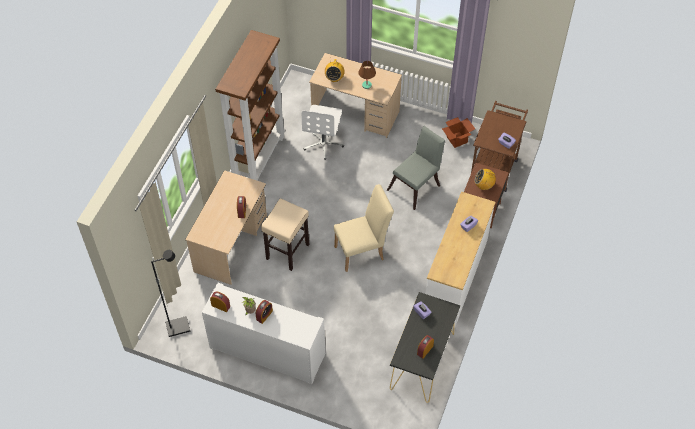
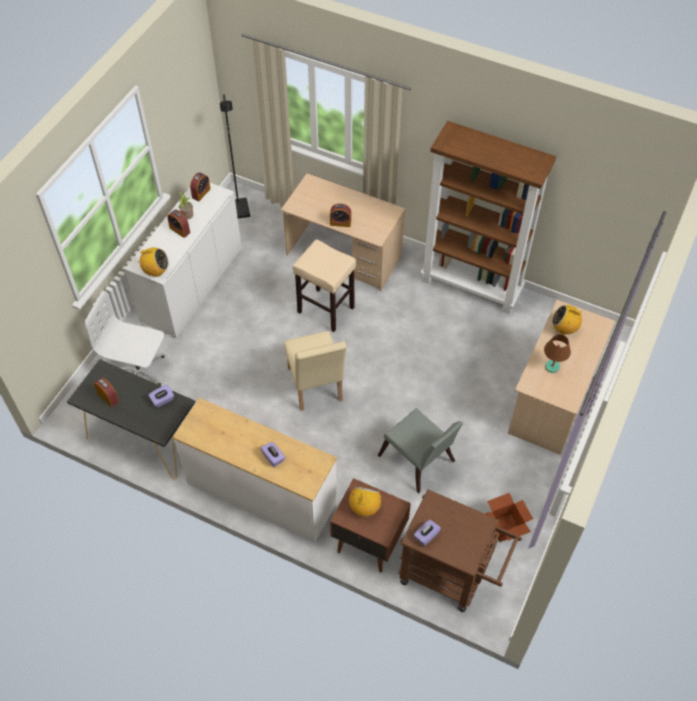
camera: 95 degrees right, 0 degrees up
(311, 325) = (156, 271): none -> radio
(323, 143) = (498, 357): white office chair -> white office chair (139, 371)

